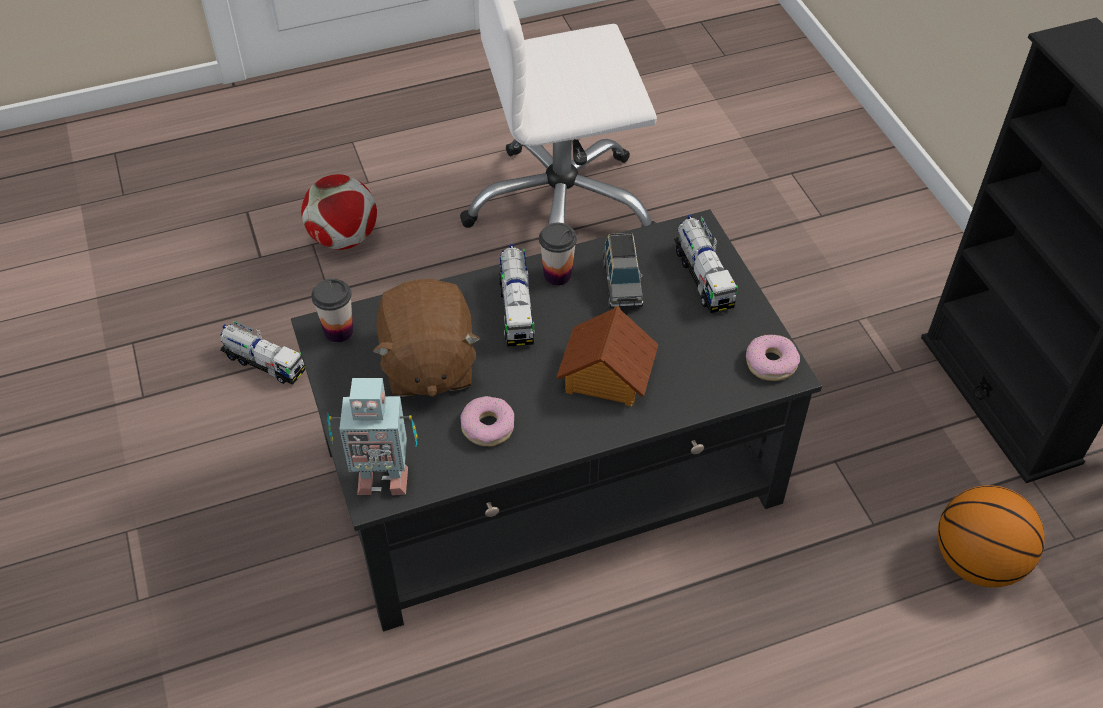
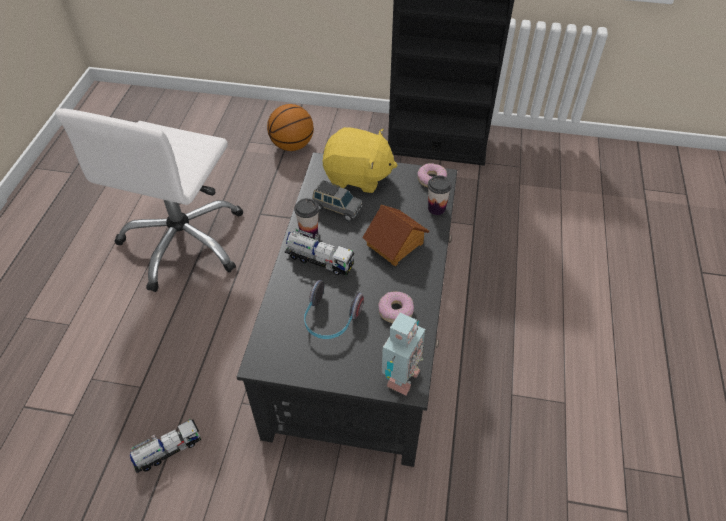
camera: 60 degrees left, 0 degrees up
(338, 331) = (269, 354): cup -> cup (436, 208)
(344, 238) = (104, 358): football -> none
(427, 365) = (330, 319): brown plush toy -> headphones
(703, 277) = (357, 176): toy truck -> yellow plush toy
(977, 562) = (513, 202): basketball -> basketball (292, 145)

